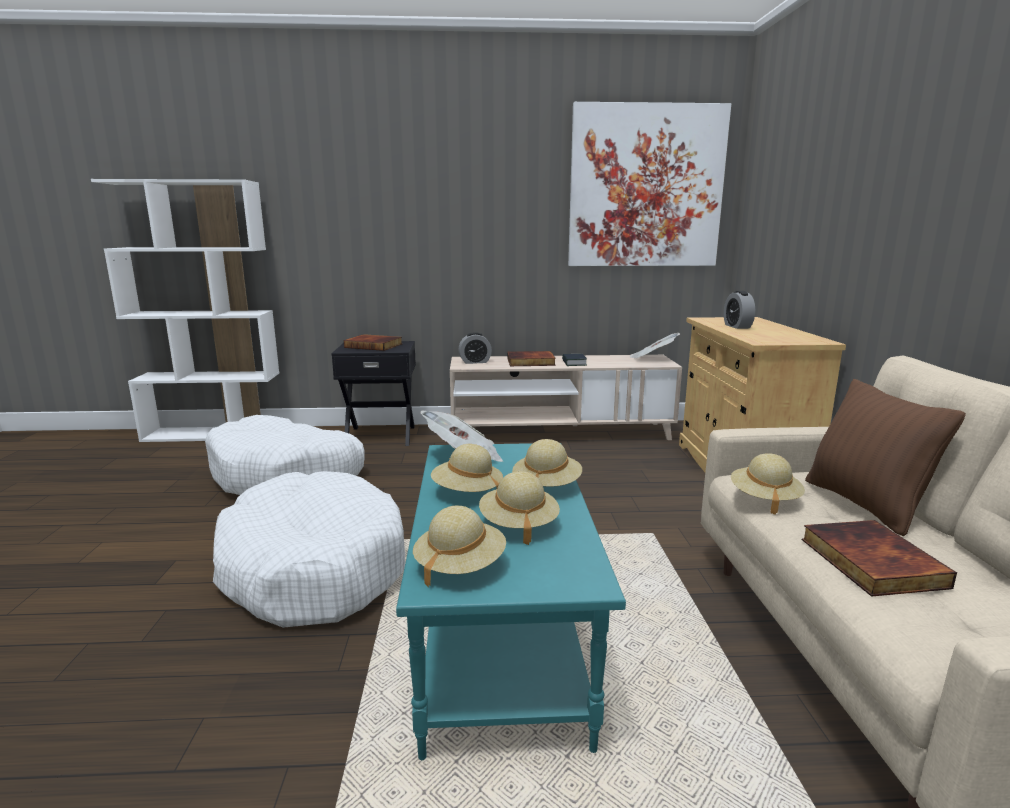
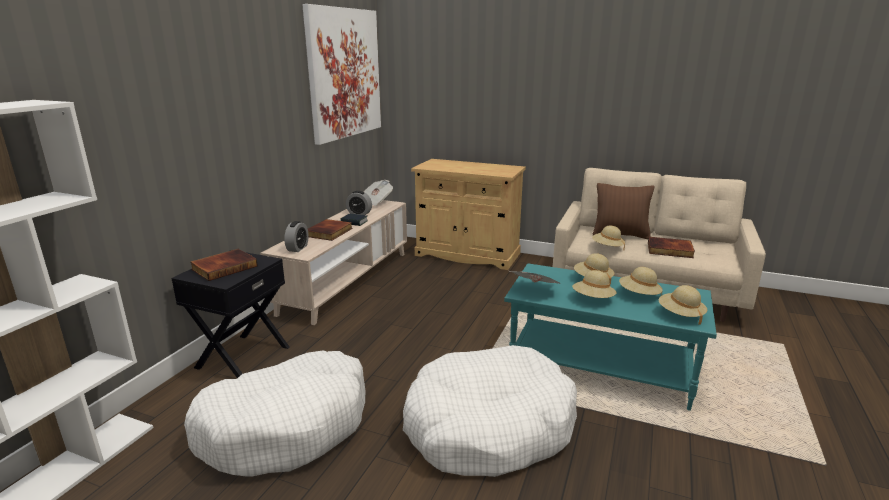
camera: 65 degrees left, 5 degrees up
(737, 326) = (458, 168): alarm clock -> alarm clock (359, 213)

